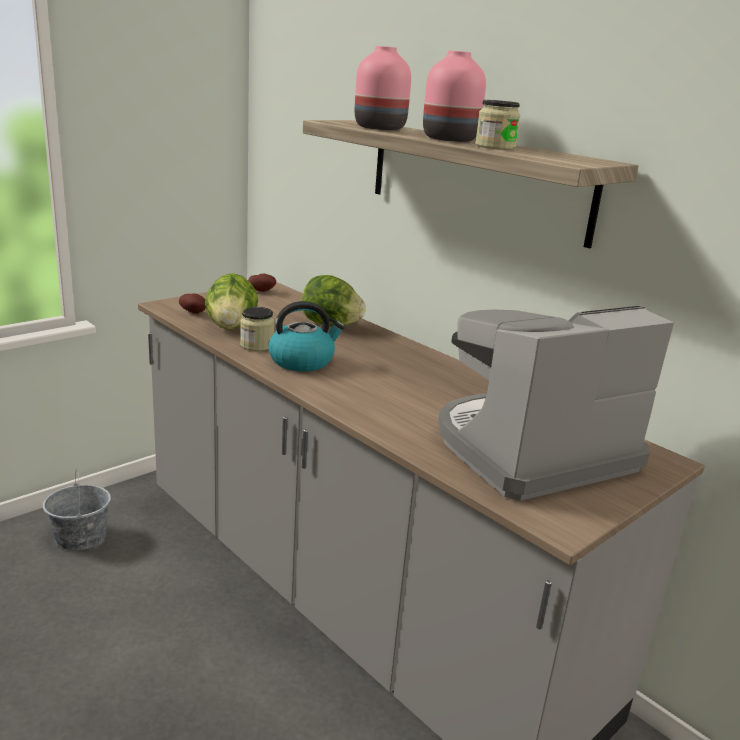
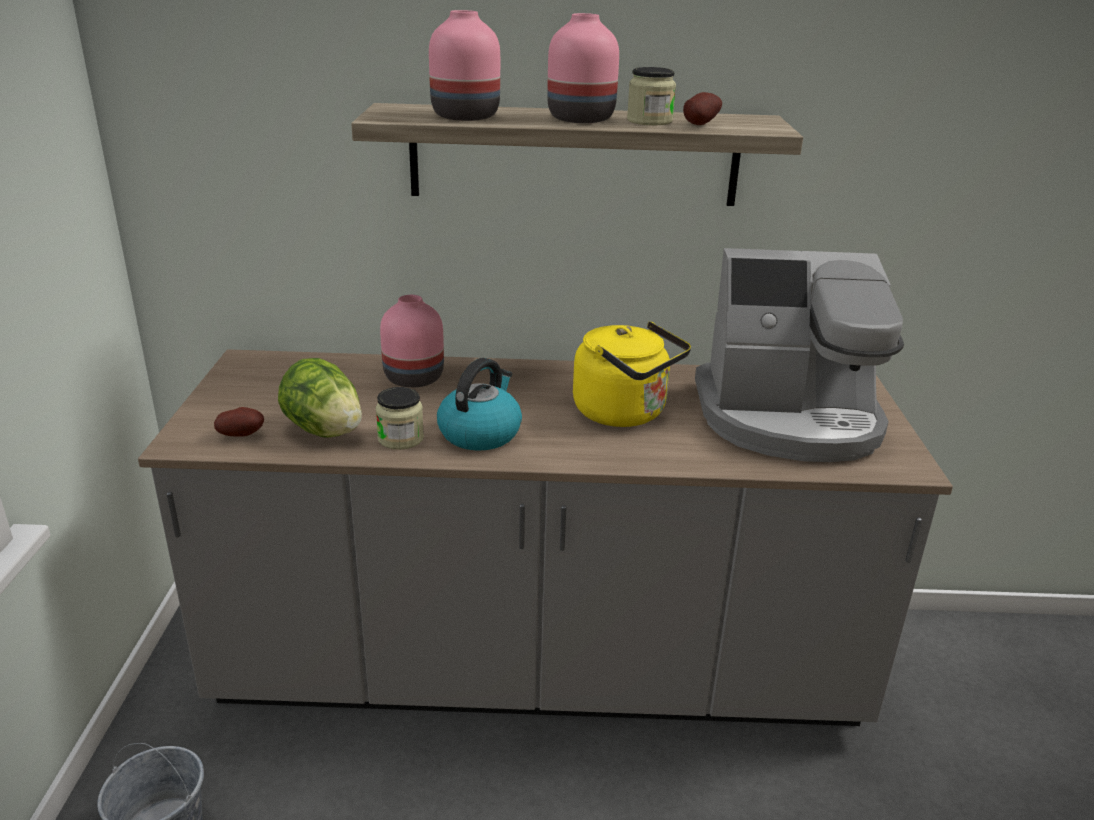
camera: 45 degrees left, 5 degrees up
(262, 291) = (249, 369): potato -> potato (698, 125)
(330, 325) = (412, 378): lettuce -> pink vase
(413, 392) = (625, 413): none -> yellow kettle
(531, 451) = (789, 419): coffee machine -> coffee machine turned 105 degrees counterclockwise

